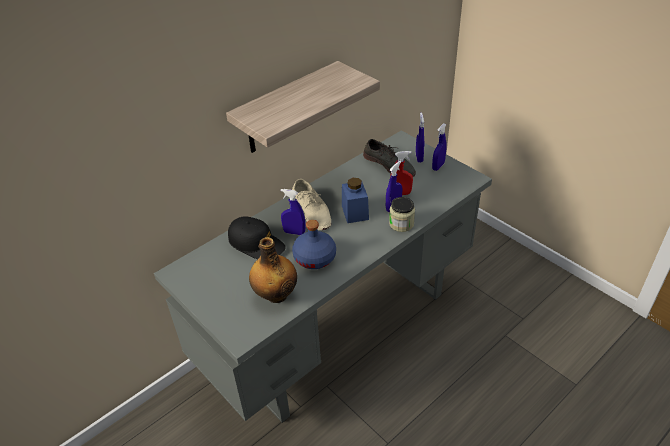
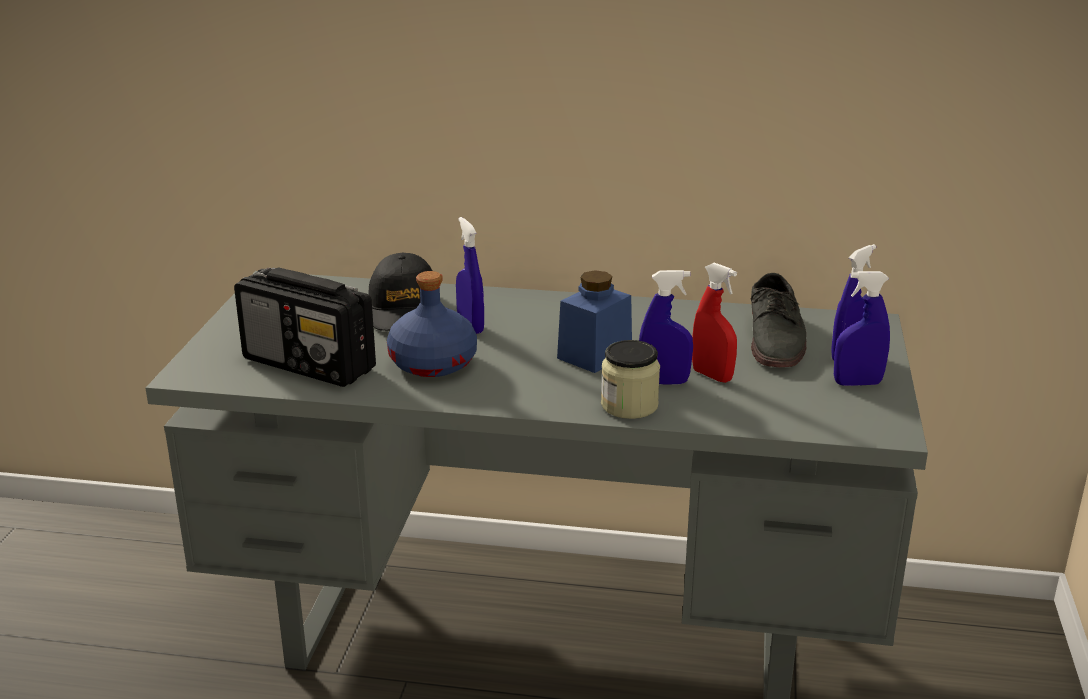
camera: 50 degrees right, 15 degrees down
(276, 294) = (310, 365): bottle -> radio
(287, 109) = (586, 107): shelf -> none
(312, 210) = (545, 320): beige shoe -> none

